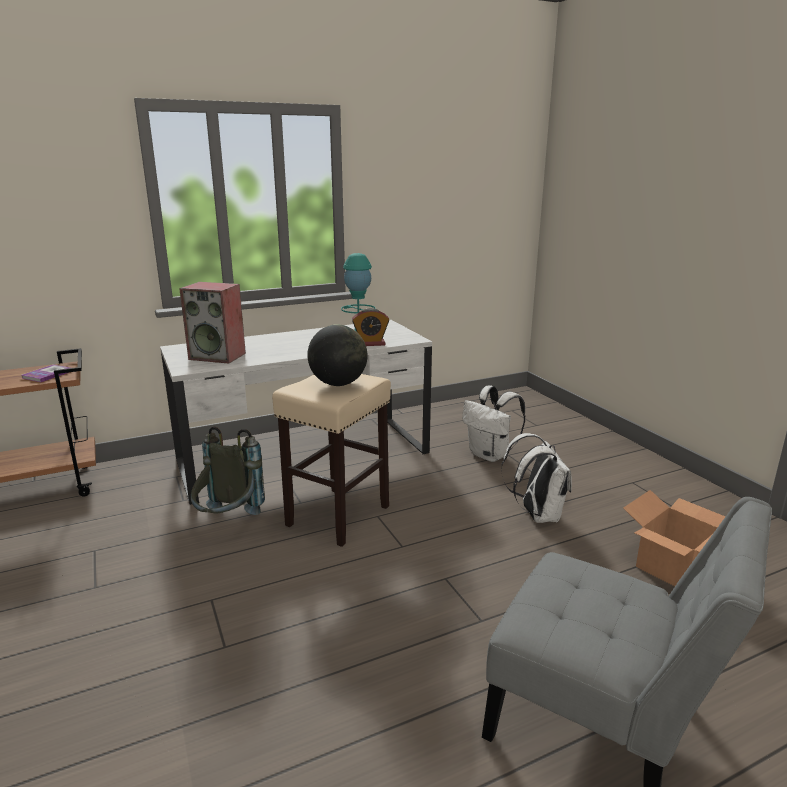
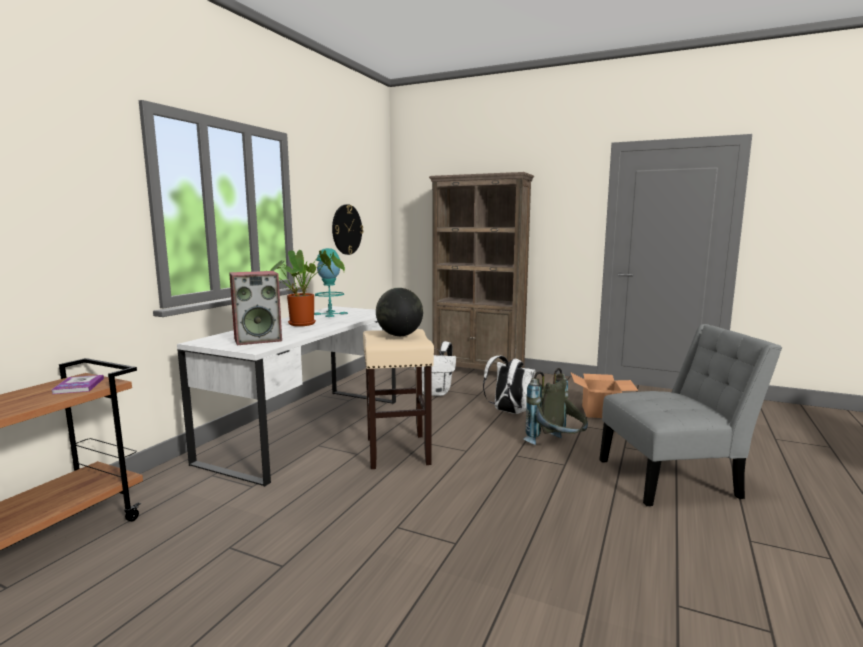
camera: 40 degrees left, 10 degrees down
(228, 522) = (321, 483): grey backpack -> grey backpack (557, 447)
(303, 342) = (305, 323): none -> potted plant
(370, 343) = (358, 317): alarm clock -> none
(444, 221) = (346, 229): none -> wall clock
(596, 440) = (478, 371): none -> brown bookcase

